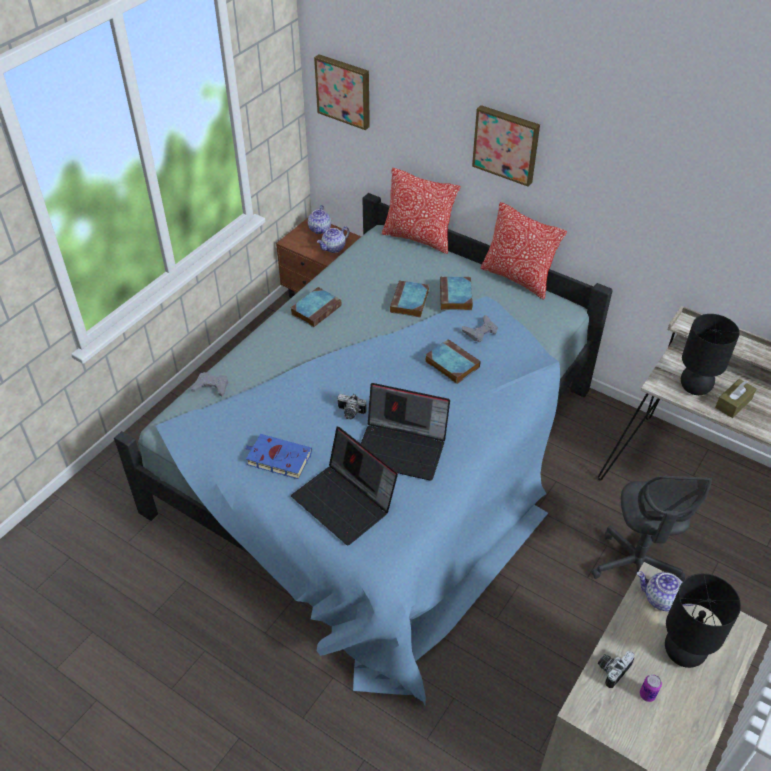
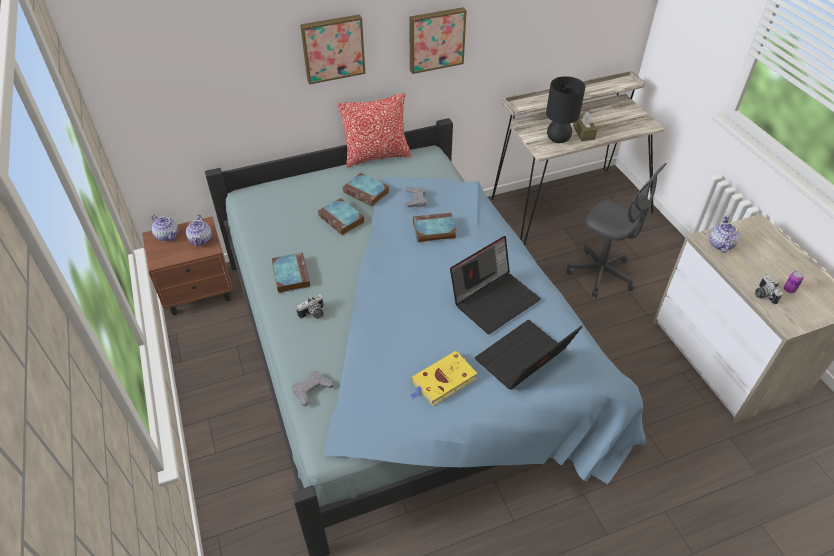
camera: 55 degrees left, 0 degrees up
(277, 458) = (442, 381): blue book -> yellow book
(344, 91) = (145, 84): picture -> picture (436, 39)
(345, 502) = (523, 360): laptop -> laptop turned 150 degrees clockwise
(350, 413) = (432, 311): camera -> camera (313, 314)
(418, 238) = (276, 179): pillow -> none
(661, 599) = (720, 244): teapot -> teapot turned 135 degrees clockwise
(682, 653) = (765, 258): black table lamp -> none

